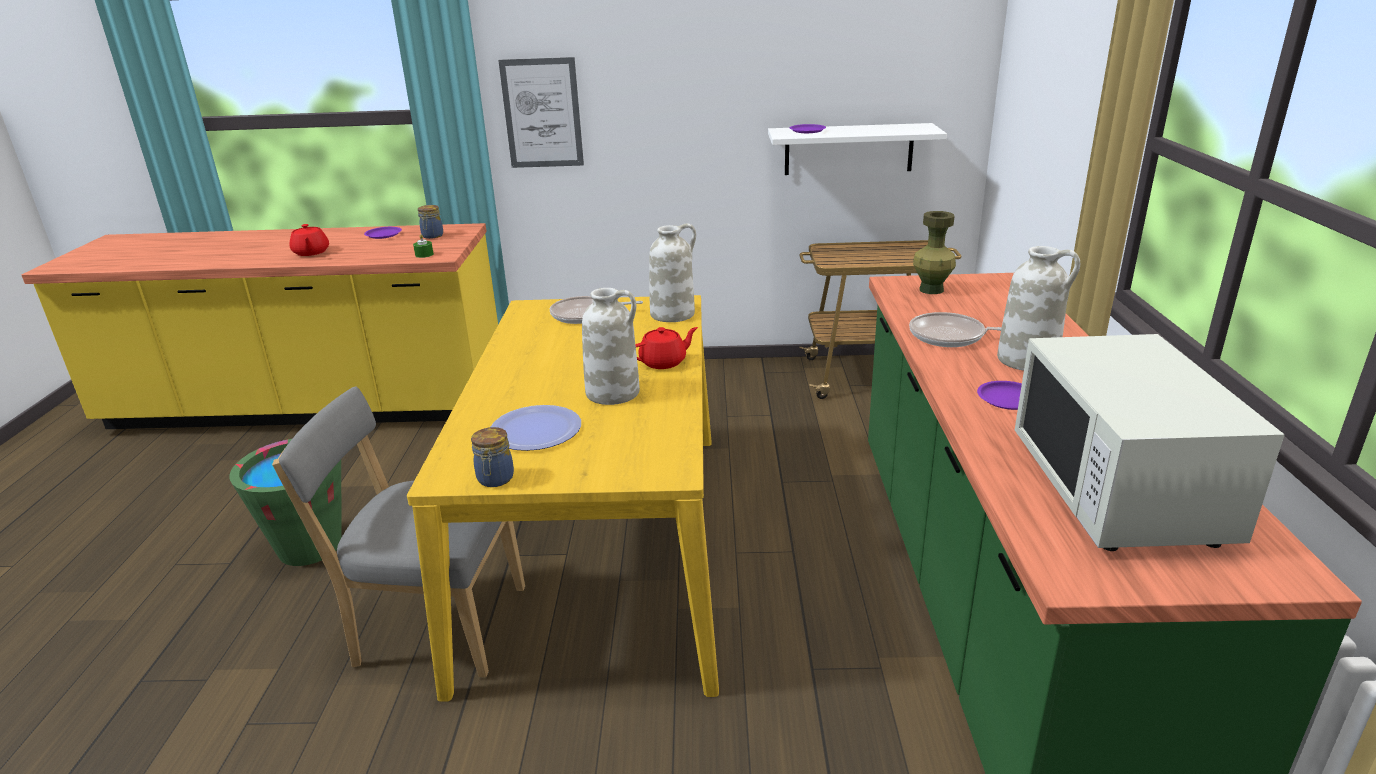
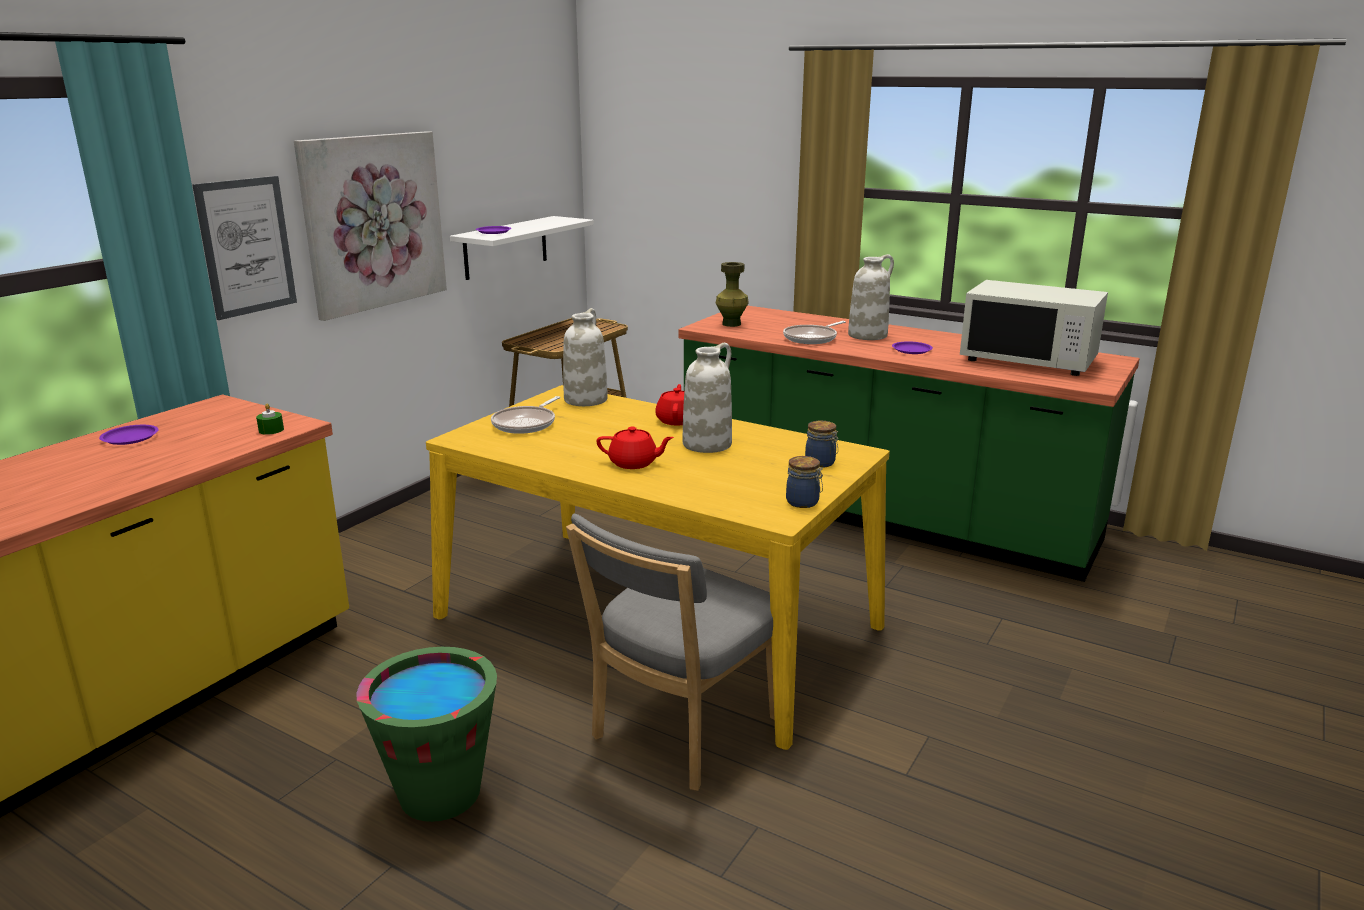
camera: 60 degrees left, 5 degrees down
(311, 252) = (97, 479): red teapot -> red teapot (634, 463)
(432, 236) = (207, 419): jar -> jar (821, 463)
(536, 430) = (736, 477): plate -> none
(674, 106) = (374, 222): none -> picture

